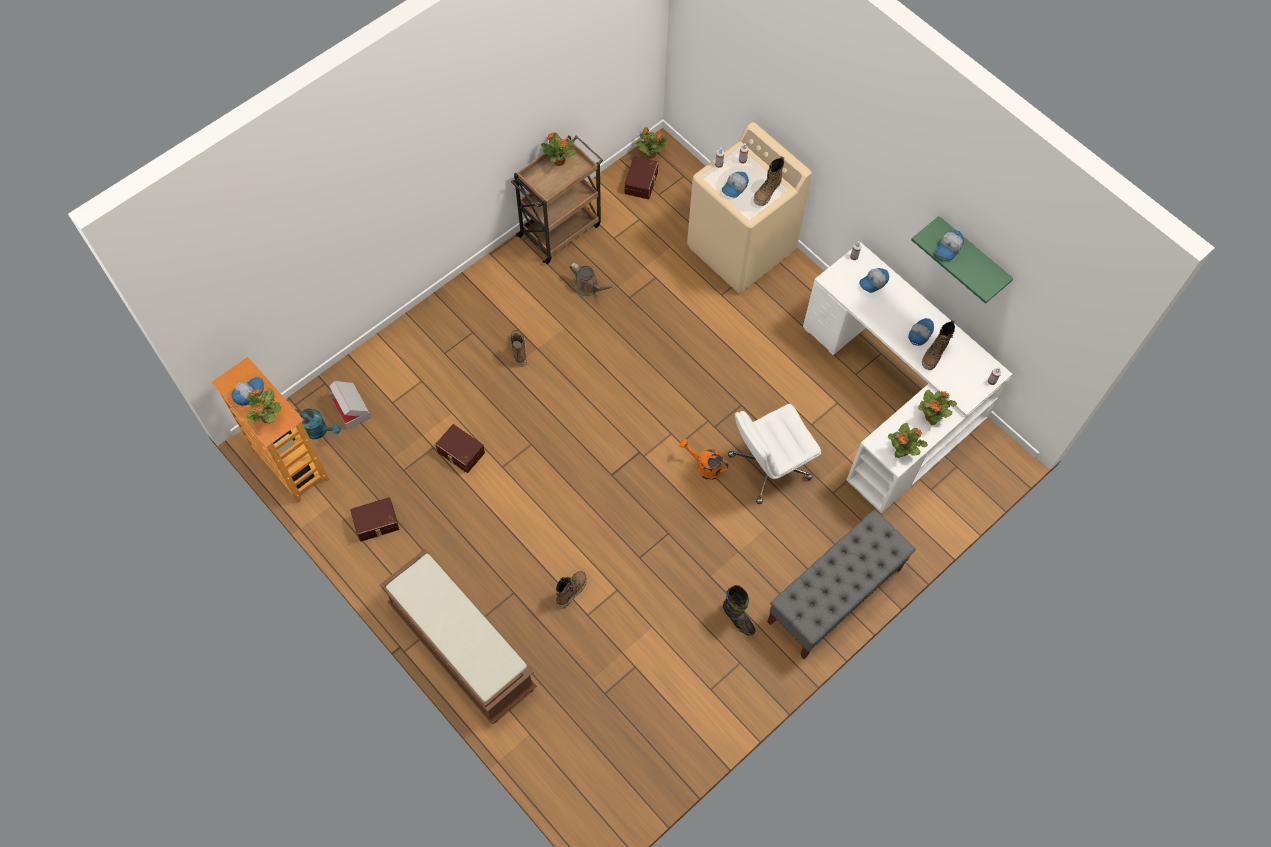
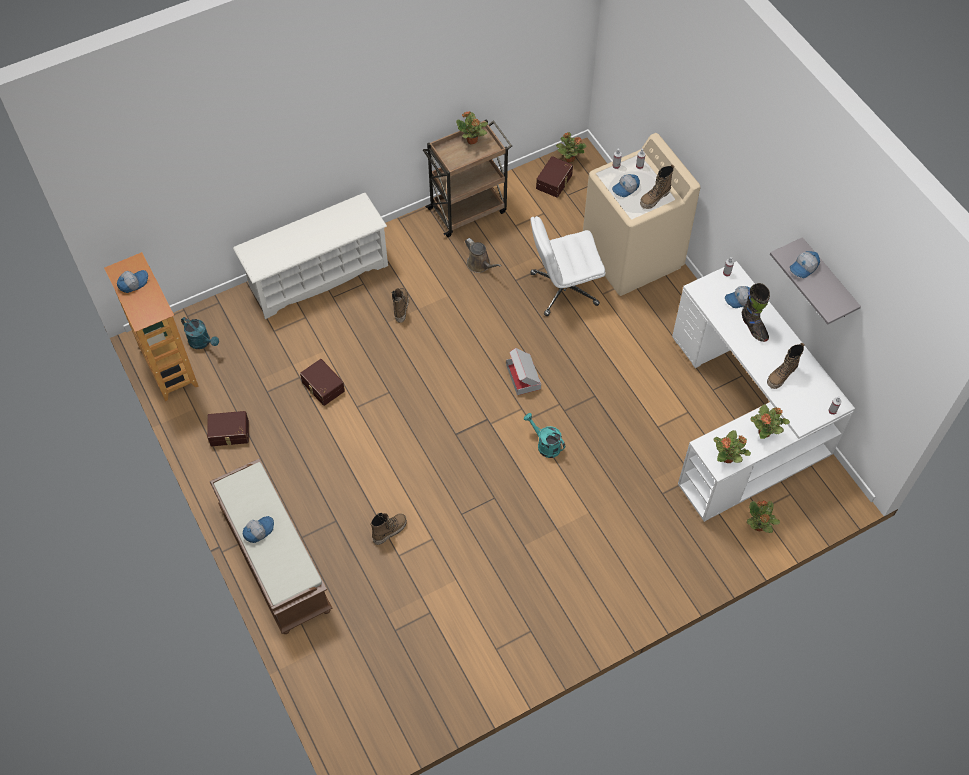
camera: 15 degrees right, 5 degrees down
(268, 418) = (143, 307): potted plant -> potted plant (758, 526)
(351, 408) = (236, 328): cardboard box -> cardboard box (523, 377)
(422, 332) = (318, 275): none -> white shoe rack
(704, 467) = (545, 445): orange watering can -> turquoise watering can
(738, 619) = (539, 590): black boot -> black boot (753, 328)
(768, 467) = (606, 457): white office chair -> white office chair (563, 289)
(834, 596) = (638, 589): grey bench -> none
(919, 333) = (772, 354): cap -> cap (258, 530)
(971, 256) = (827, 281): green shelf -> grey shelf

